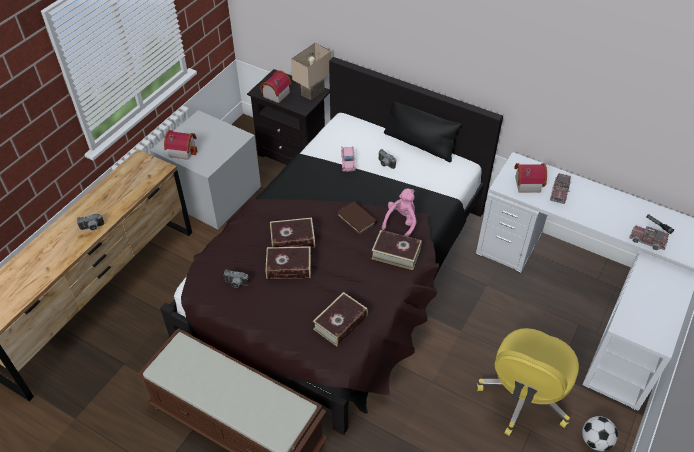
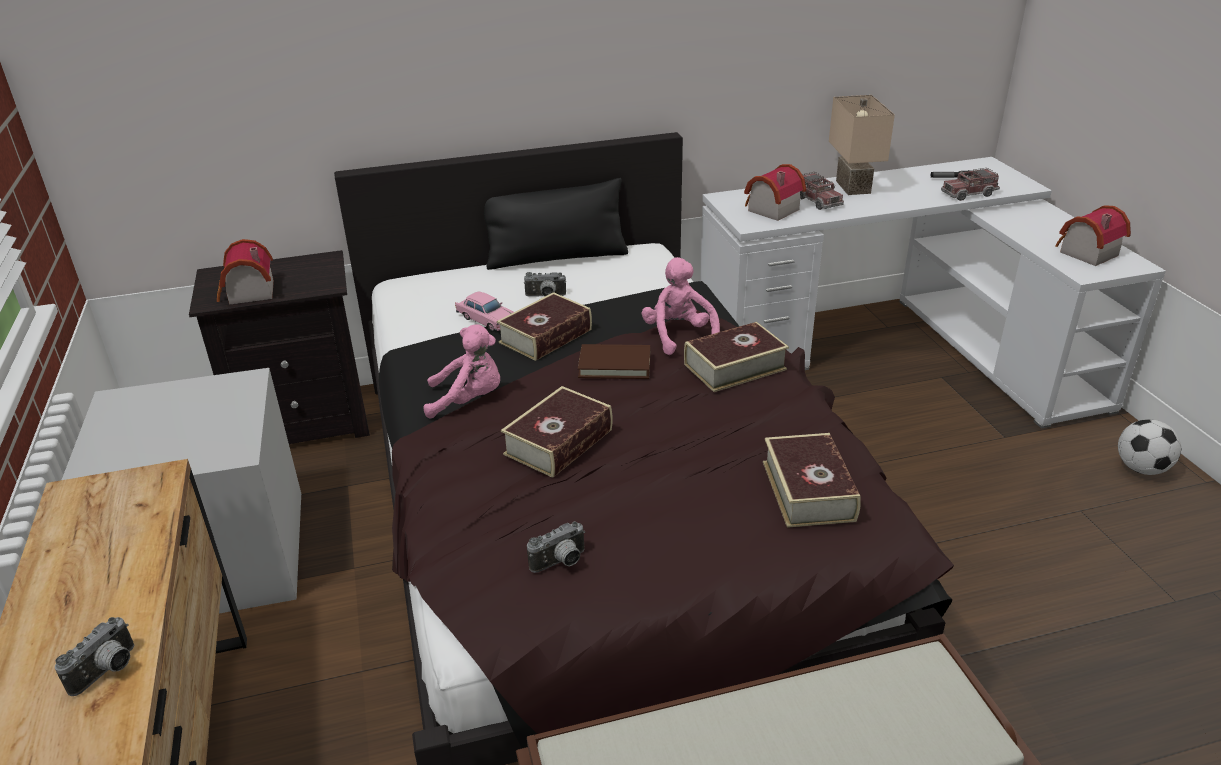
camera: 45 degrees left, 15 degrees down
(182, 150) = (140, 457): toy house -> toy house (1085, 253)
(289, 267) = (613, 478): book -> book (545, 336)
(294, 197) = (469, 400): none -> pink plush toy
(313, 93) = (318, 264): beige table lamp -> beige table lamp (855, 187)
(524, 397) = (1017, 483): yellow office chair -> none

